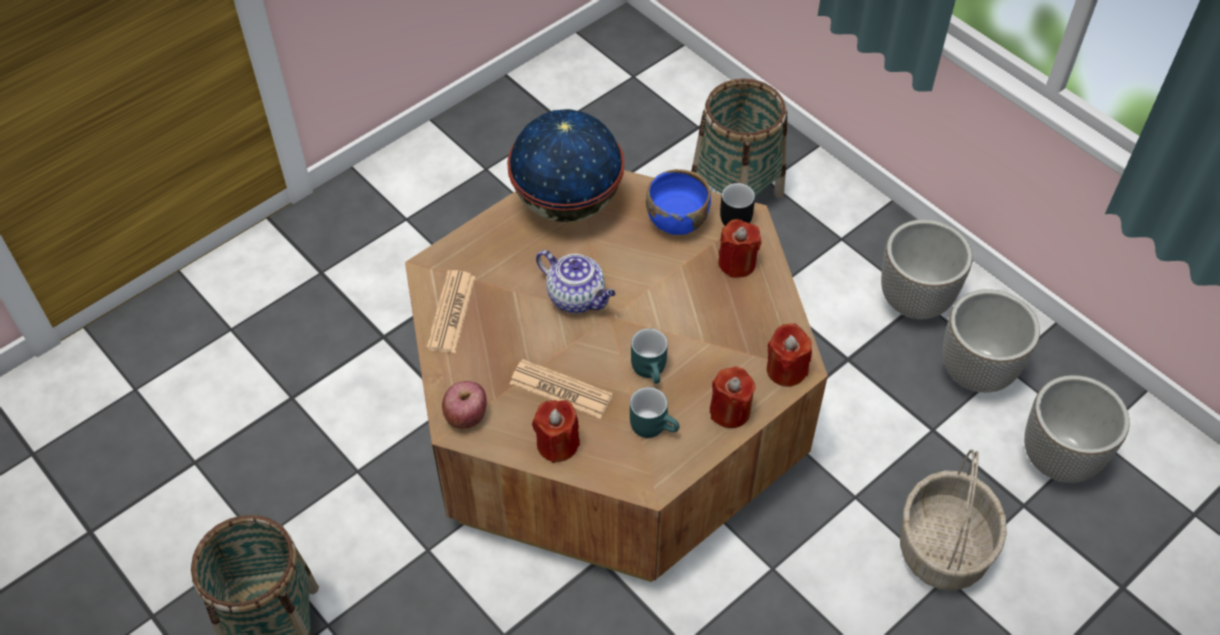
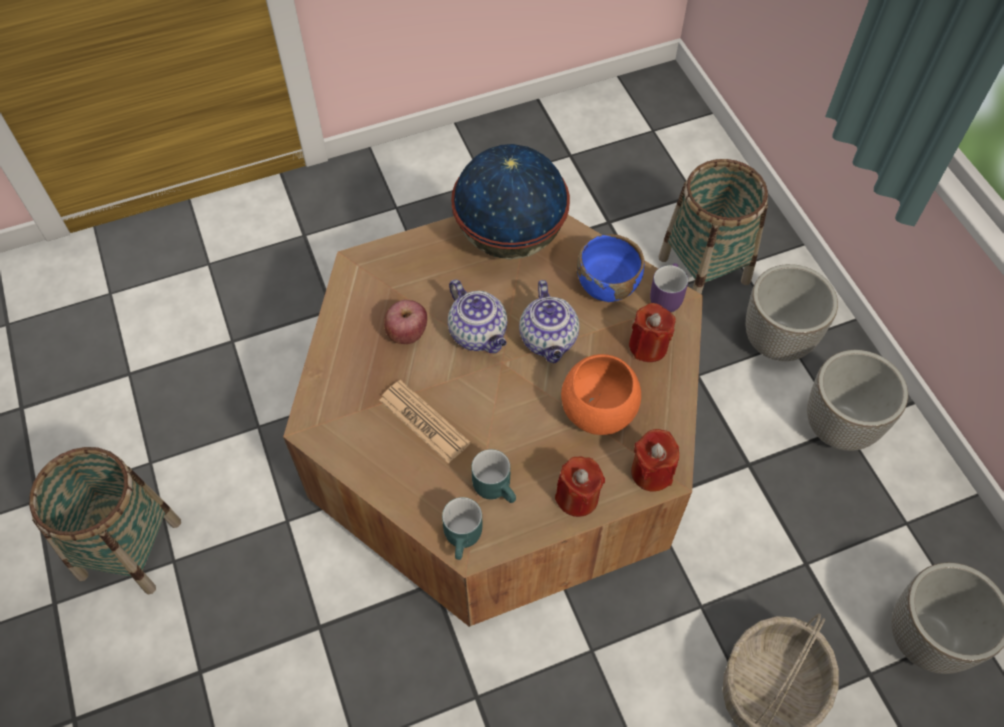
camera: 20 degrees right, 5 degrees up
(451, 312) = (357, 313): newspaper -> none
(466, 416) = (325, 420): apple -> apple (407, 333)
(557, 444) = (397, 475): red candle -> none
(645, 284) = (549, 340): none -> teapot
(652, 370) = (519, 429): turquoise mug -> turquoise mug (465, 538)
(715, 332) = (597, 411): none -> orange bowl
(732, 215) = (664, 296): black mug -> purple mug
(977, 372) = (874, 519): planter -> planter (777, 341)

